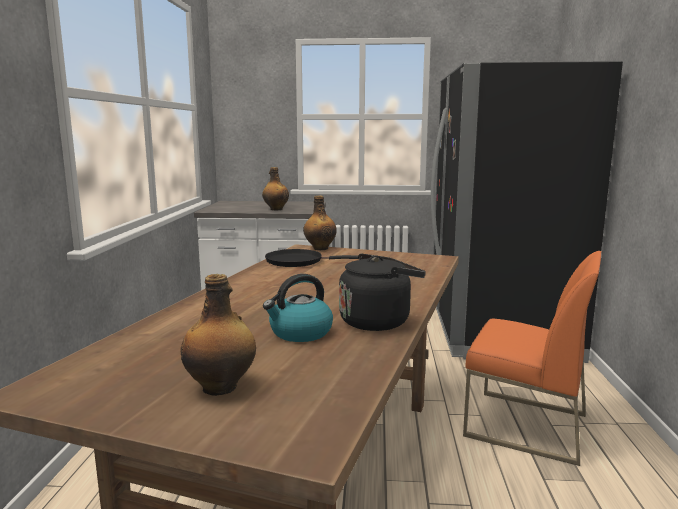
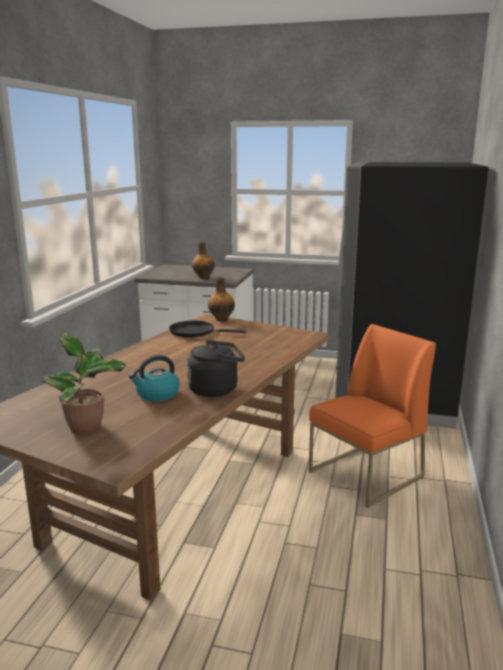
camera: 10 degrees right, 5 degrees up
(221, 387) = (87, 428): bottle -> potted plant
(525, 425) = (365, 475): orange chair -> orange chair turned 75 degrees counterclockwise

